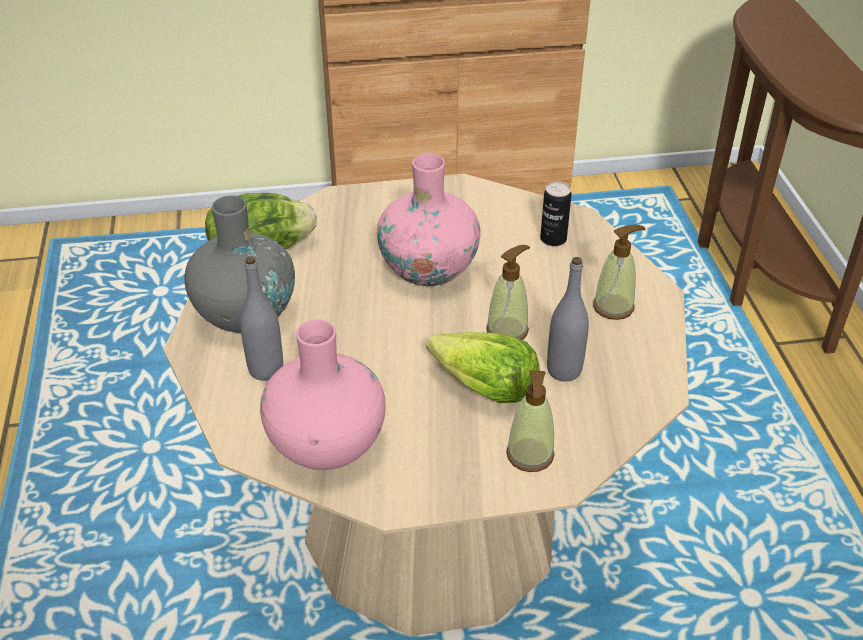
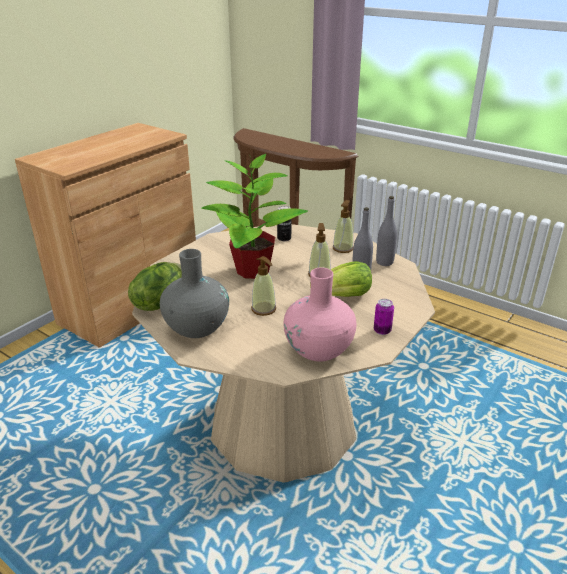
camera: 45 degrees left, 10 degrees down
(266, 370) = (245, 341): grey bottle -> grey bottle (384, 262)
(429, 269) = (252, 270): pink vase -> potted plant
(447, 478) = (382, 331): none -> can
(530, 455) = (396, 306): soap dispenser -> soap dispenser (264, 309)

